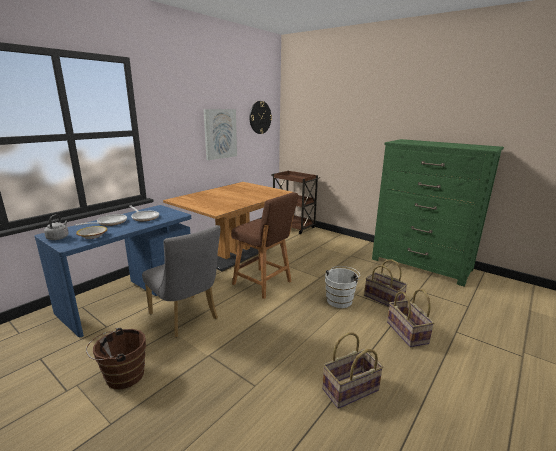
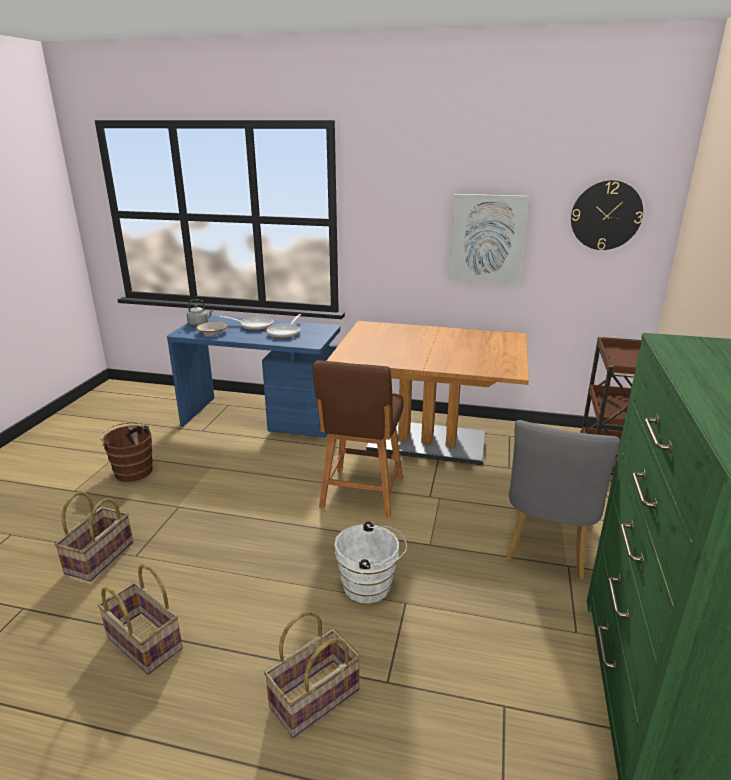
camera: 65 degrees right, 5 degrees up
(186, 318) = (239, 467): grey chair -> grey chair (547, 548)
(384, 298) = (418, 647): basket -> basket (100, 558)

